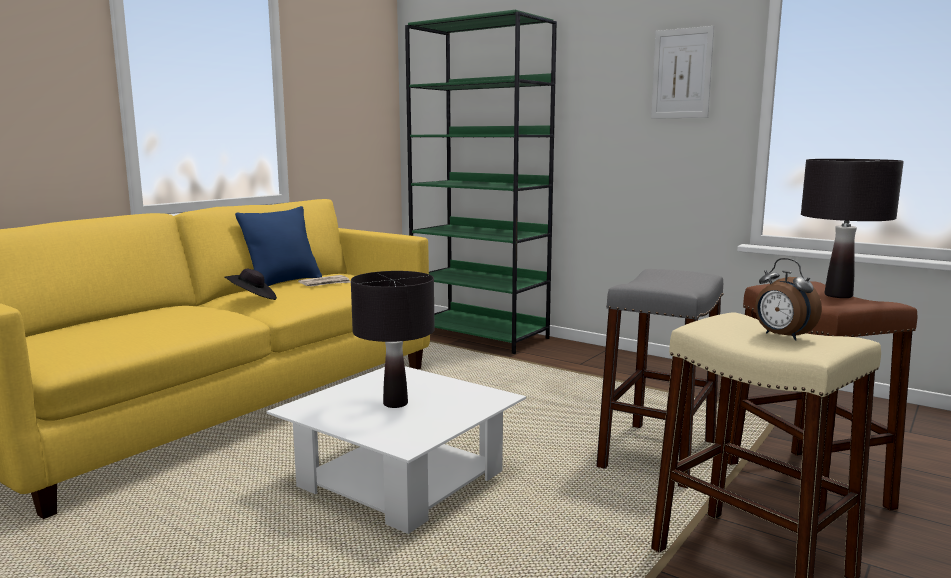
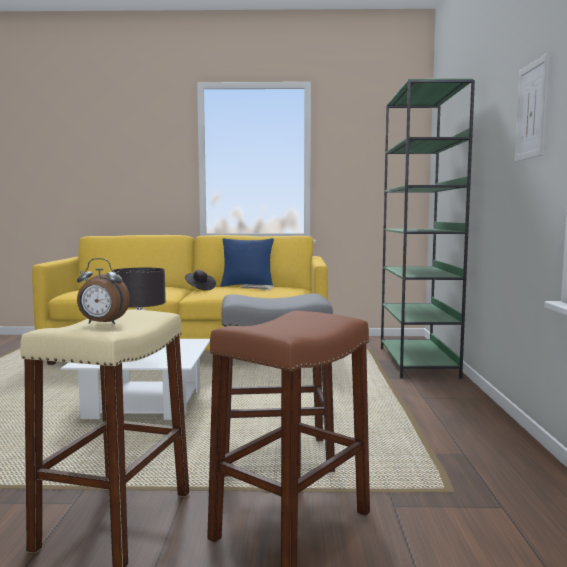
camera: 55 degrees right, 5 degrees down
(782, 336) = (102, 323): alarm clock -> alarm clock turned 105 degrees counterclockwise
(838, 295) = (300, 326): black table lamp -> none

